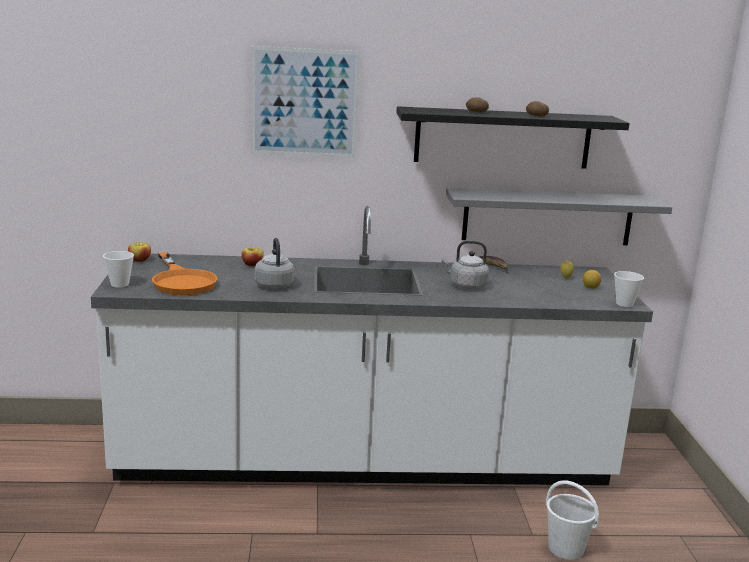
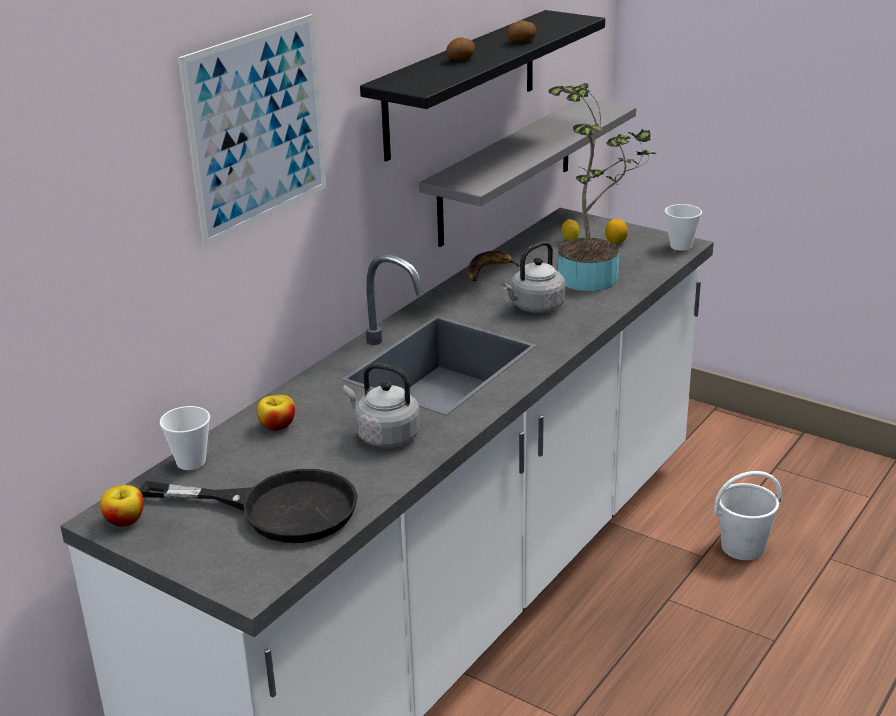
camera: 50 degrees left, 10 degrees up
(120, 284) = (226, 573): cup -> cup (191, 462)
(182, 281) = (278, 508): orange frying pan -> black frying pan
(533, 291) = (594, 276): none -> potted plant

